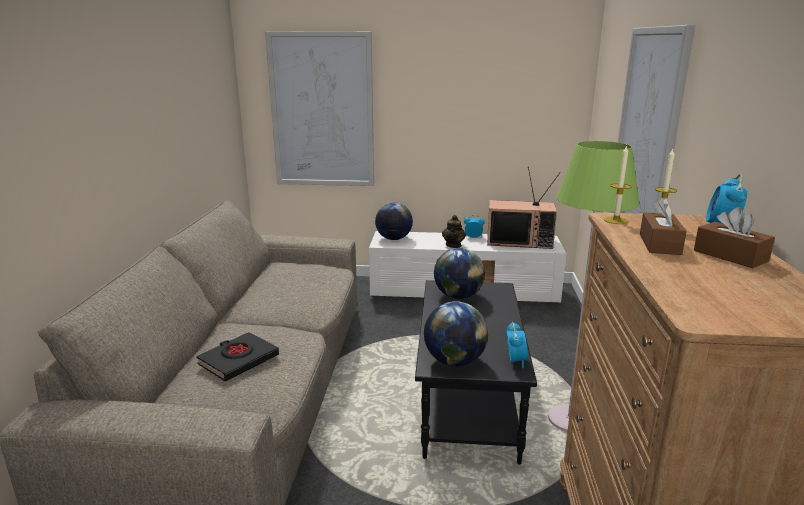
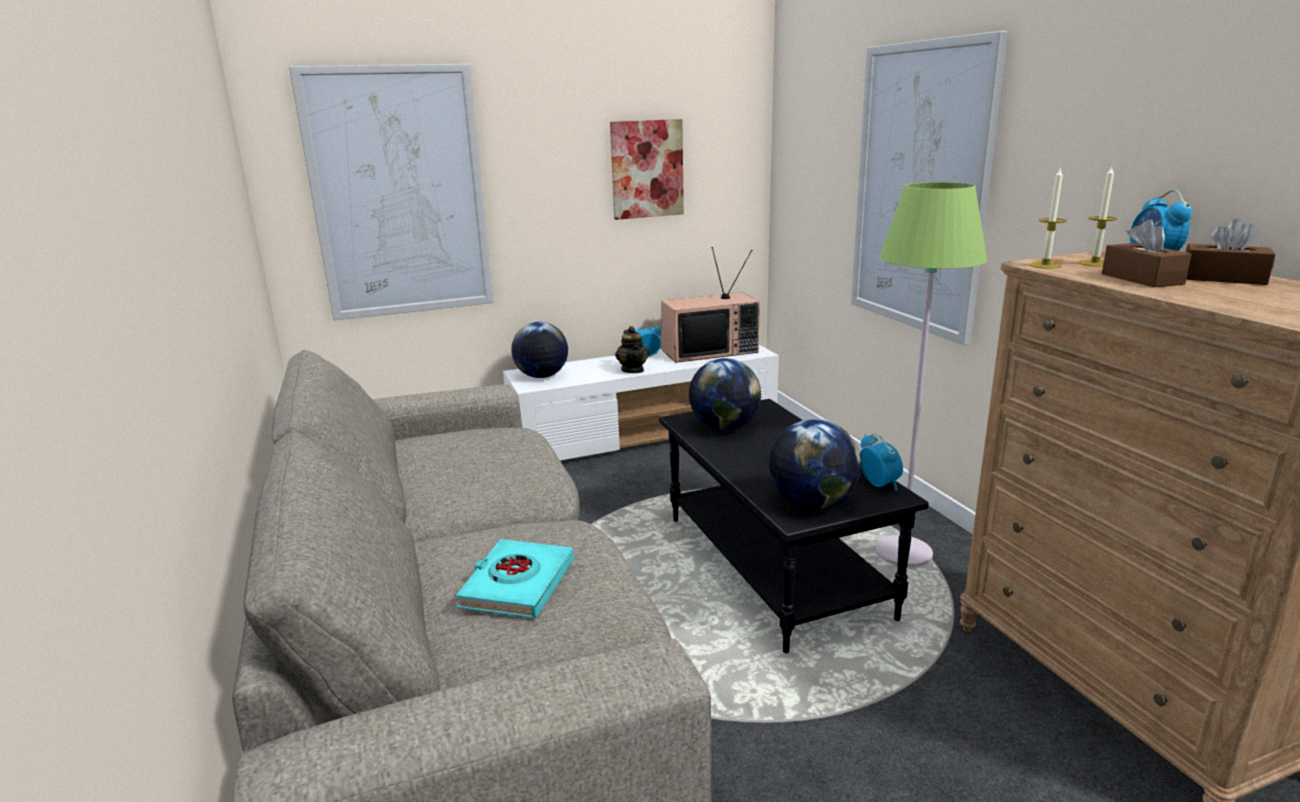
camera: 25 degrees left, 0 degrees up
(238, 360) = (517, 585): black book -> turquoise book
(490, 106) = (647, 169): none -> picture

